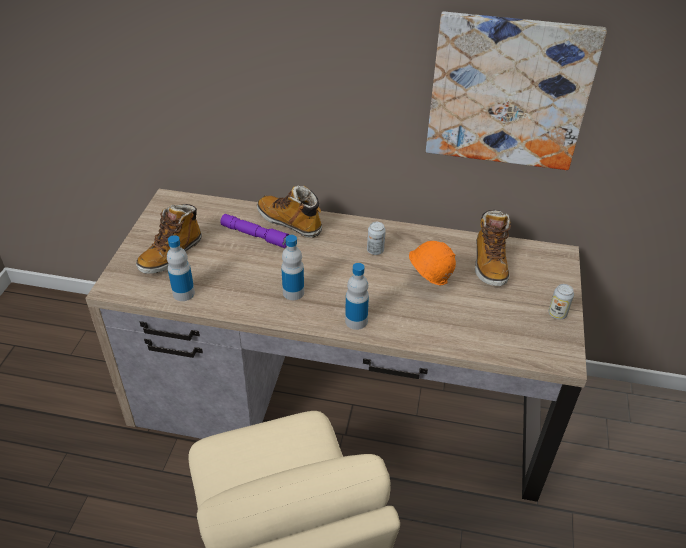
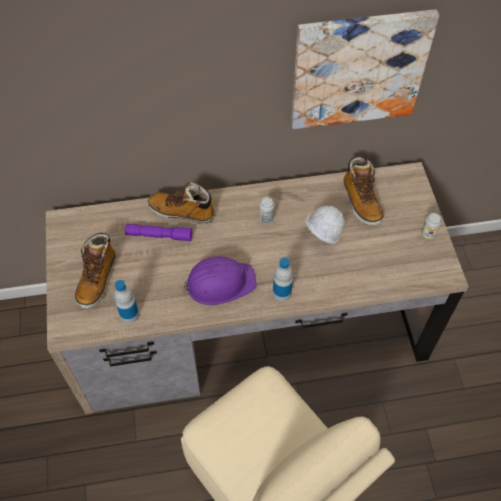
camera: 20 degrees left, 15 degrees up
(293, 292) = (219, 283): bottle -> purple hard hat
(428, 283) = (321, 237): orange hard hat -> white hard hat

